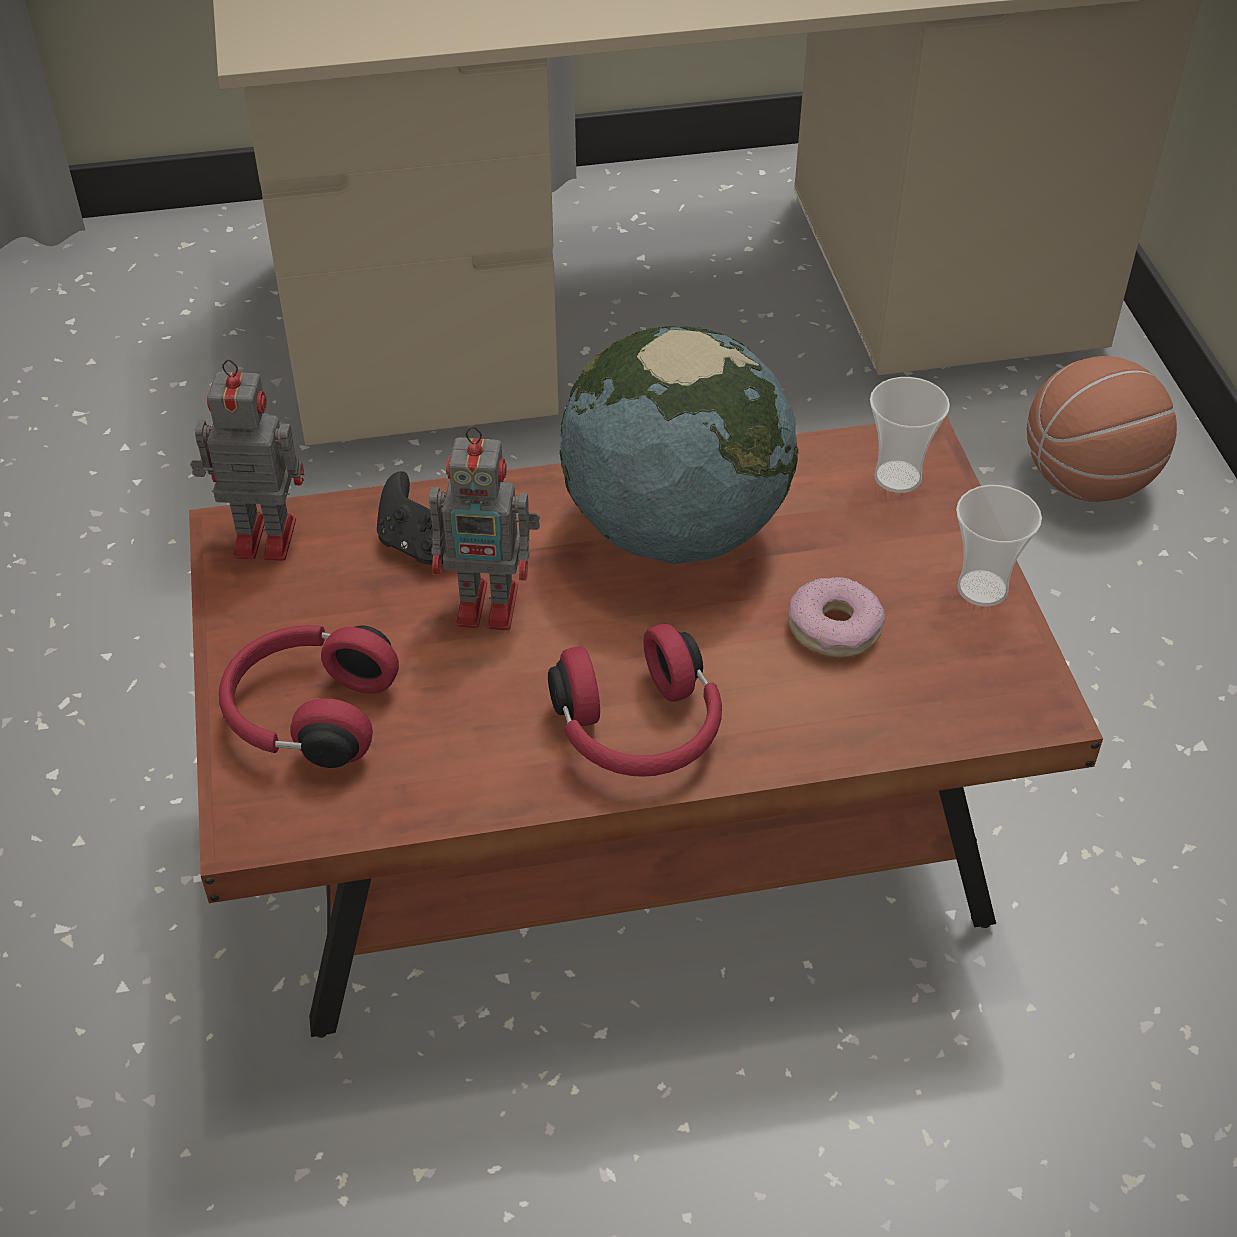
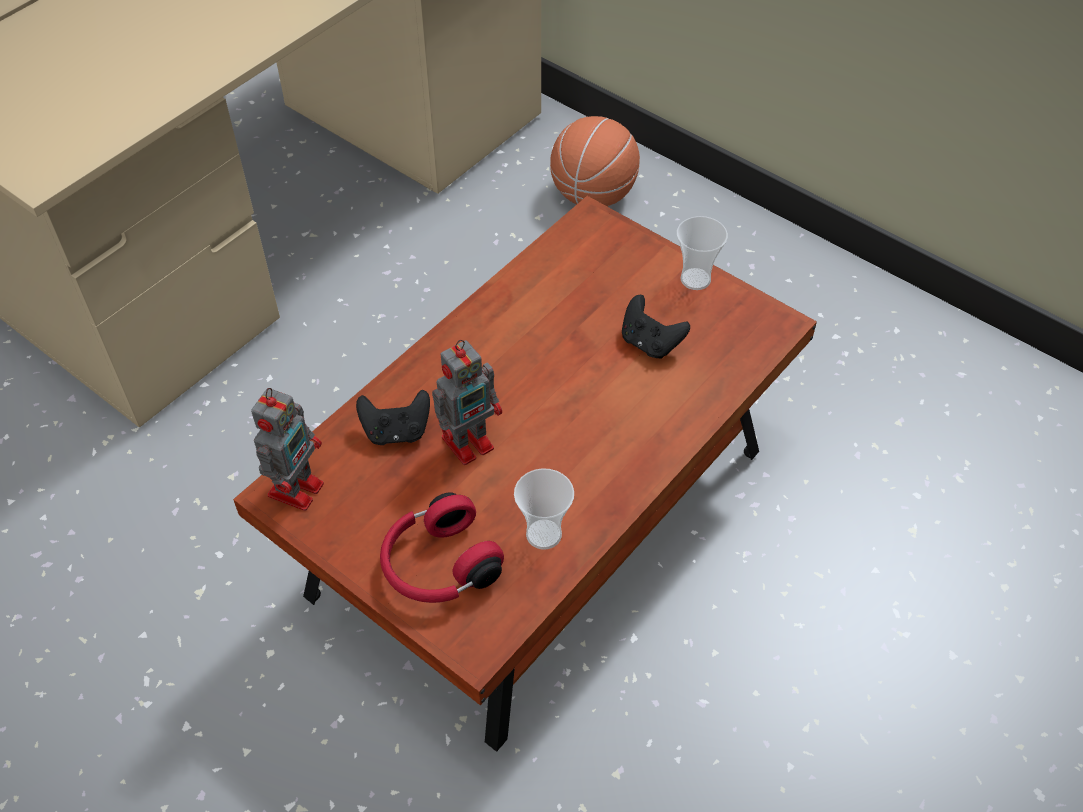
camera: 40 degrees left, 5 degrees up
(261, 537) = (297, 487): toy robot -> toy robot turned 150 degrees clockwise
(639, 731) = (615, 458): red headphones -> none
(674, 529) = (519, 339): globe -> none
(834, 628) = (650, 343): donut -> black game controller
(897, 477) = (599, 243): cup -> cup (543, 534)

